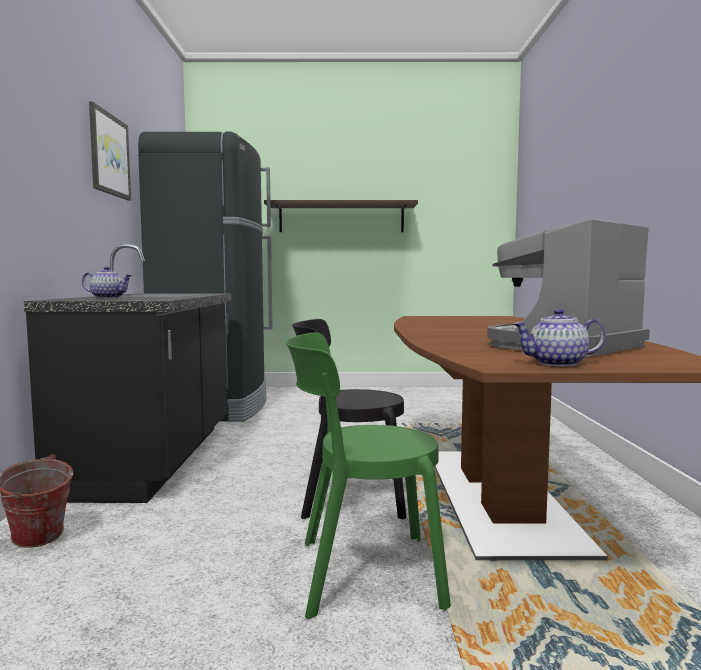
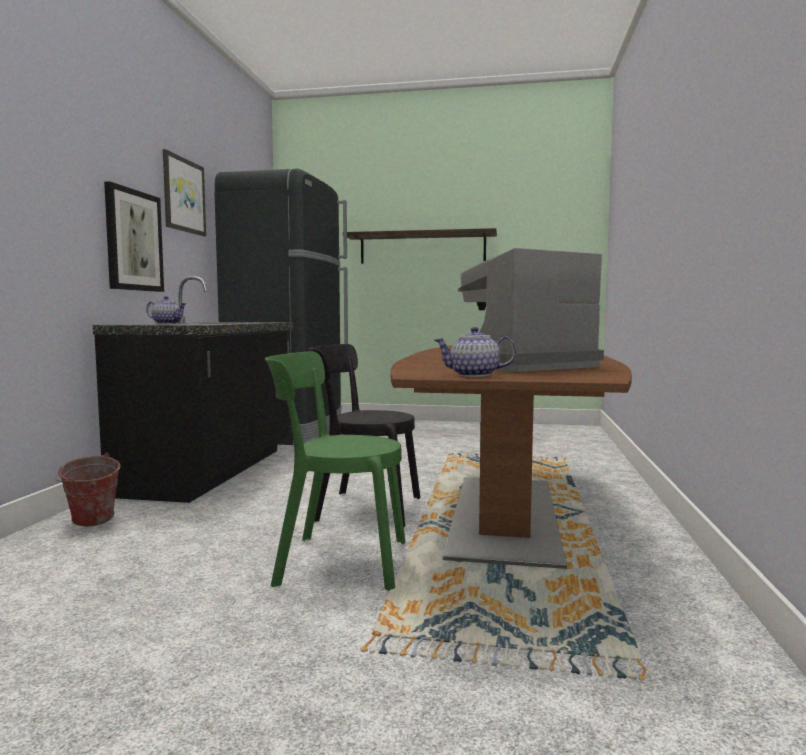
camera: 10 degrees right, 0 degrees up
(62, 203) = (133, 240): none -> picture

